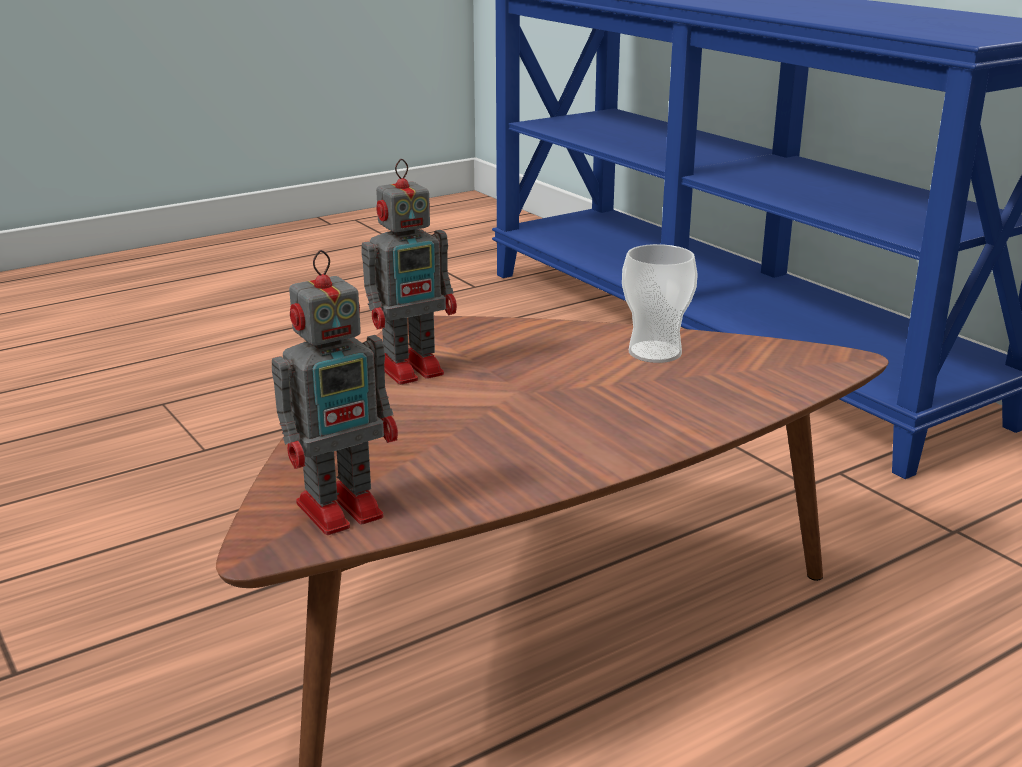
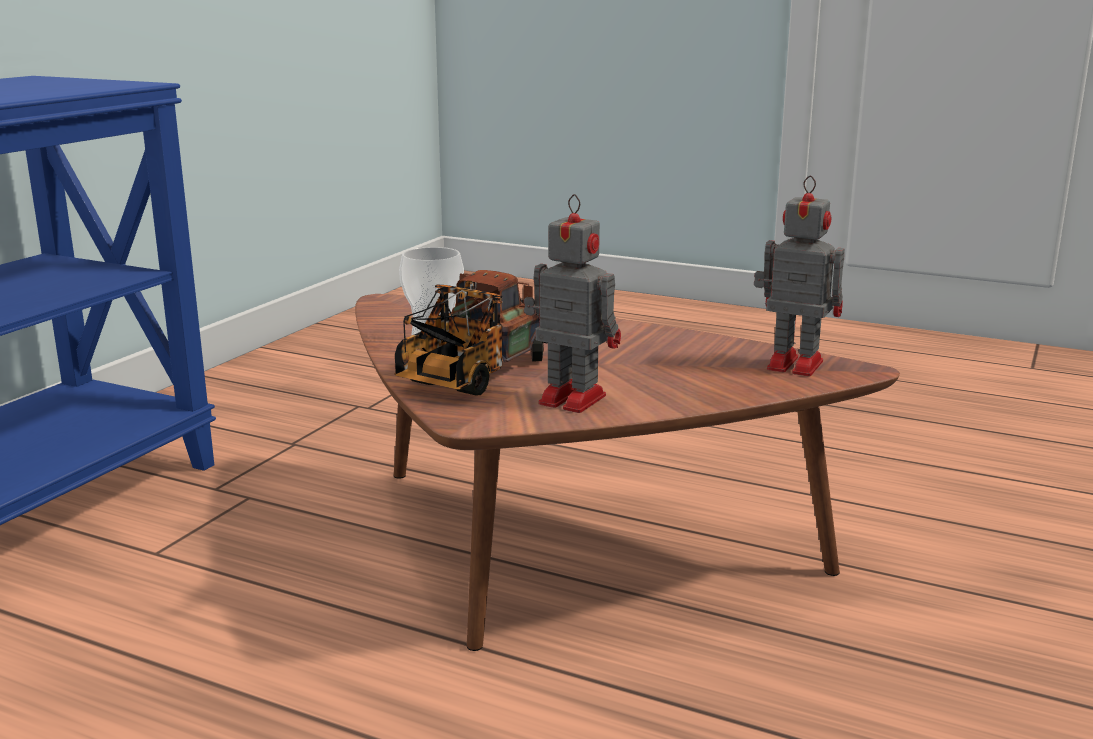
camera: 120 degrees left, 5 degrees down
(524, 345) = (470, 376): none -> toy truck

